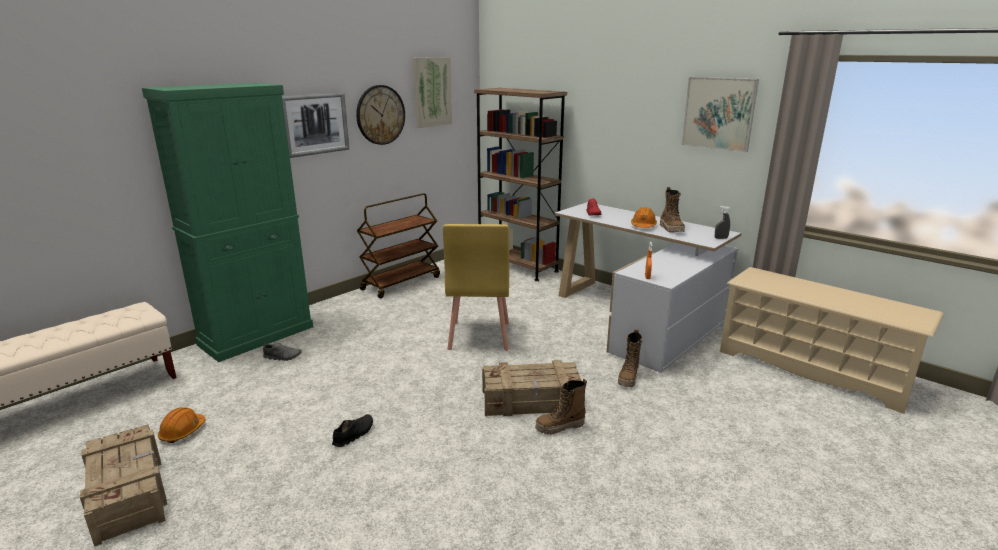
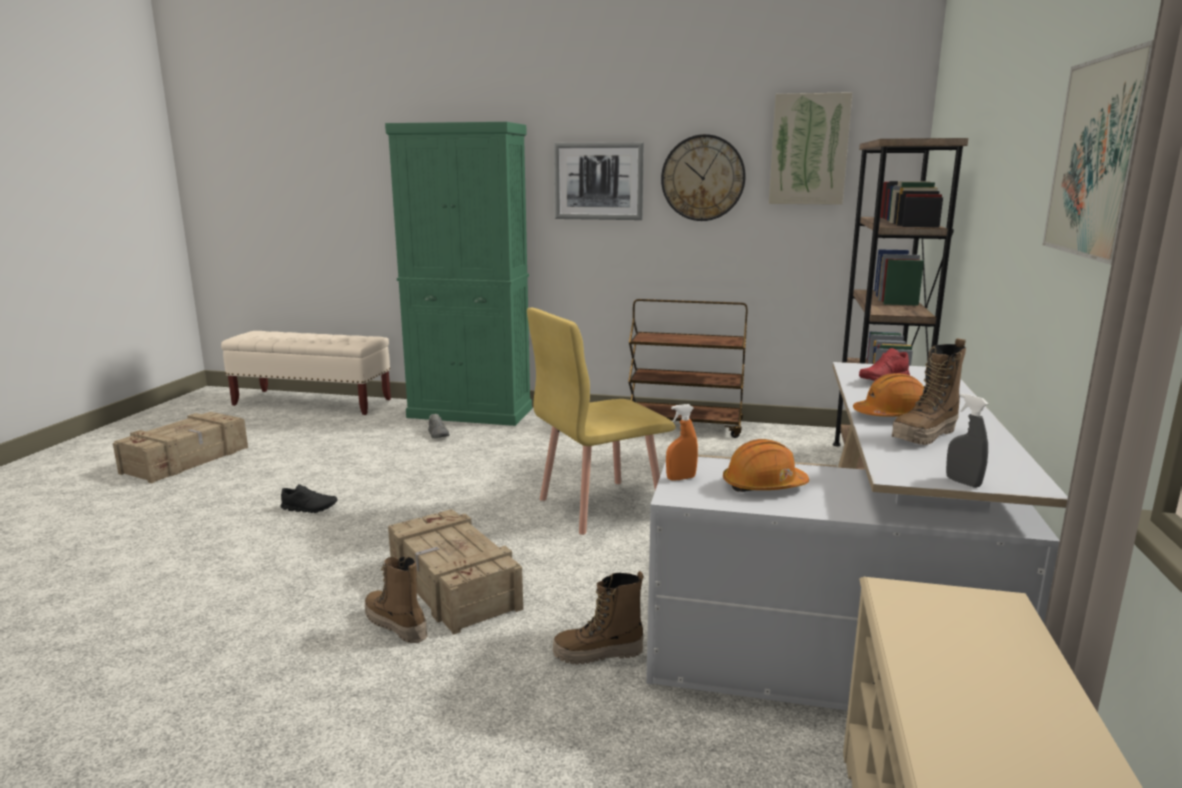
camera: 60 degrees right, 5 degrees down
(182, 432) = (281, 445): orange hard hat -> orange hard hat (763, 486)

